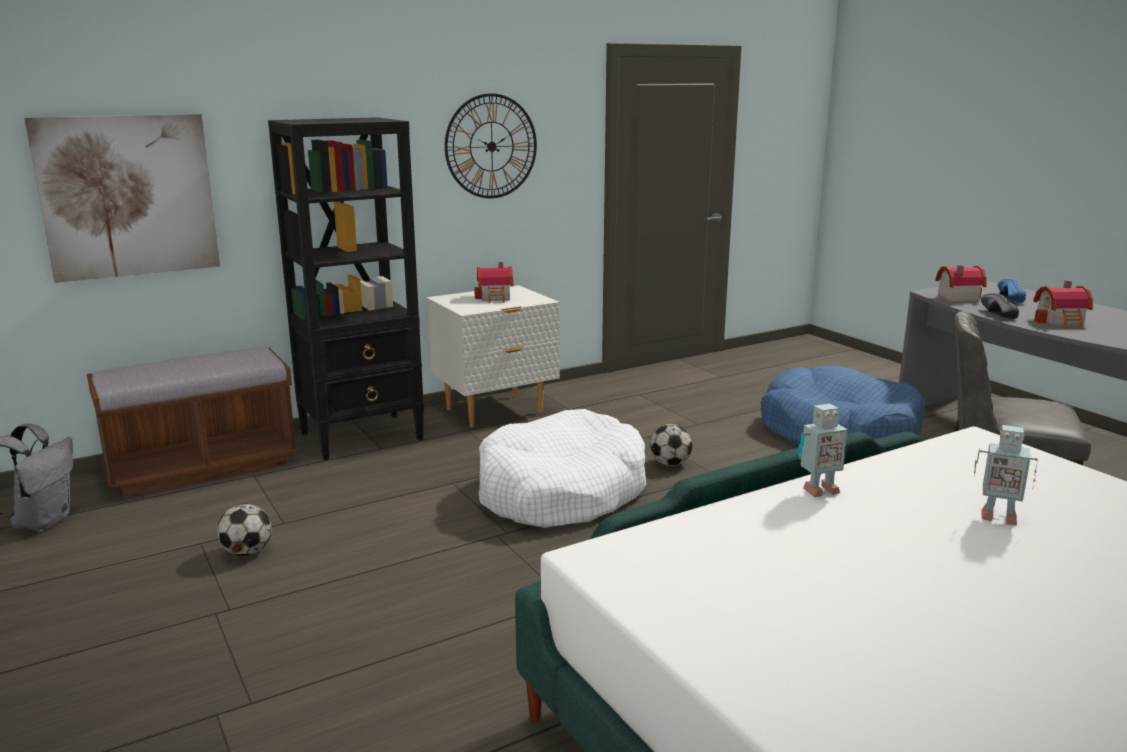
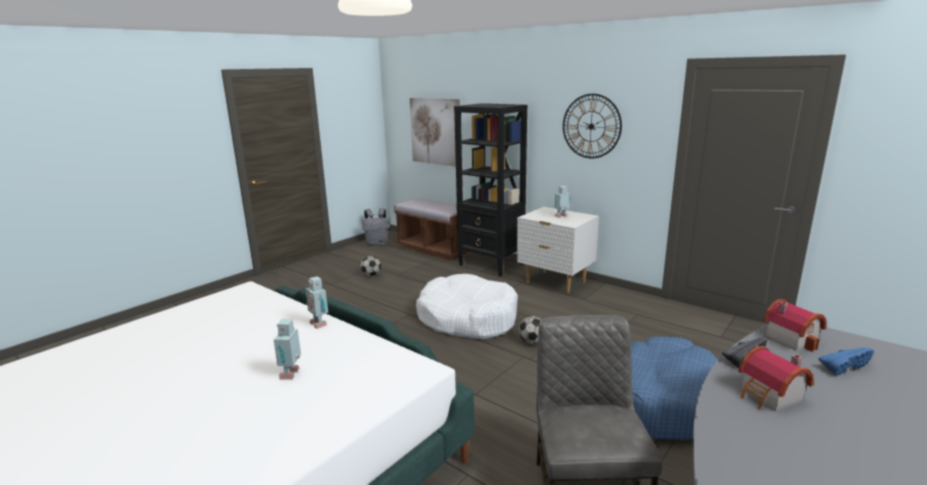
camera: 70 degrees right, 0 degrees up
(496, 298) = (561, 216): toy house -> toy robot

